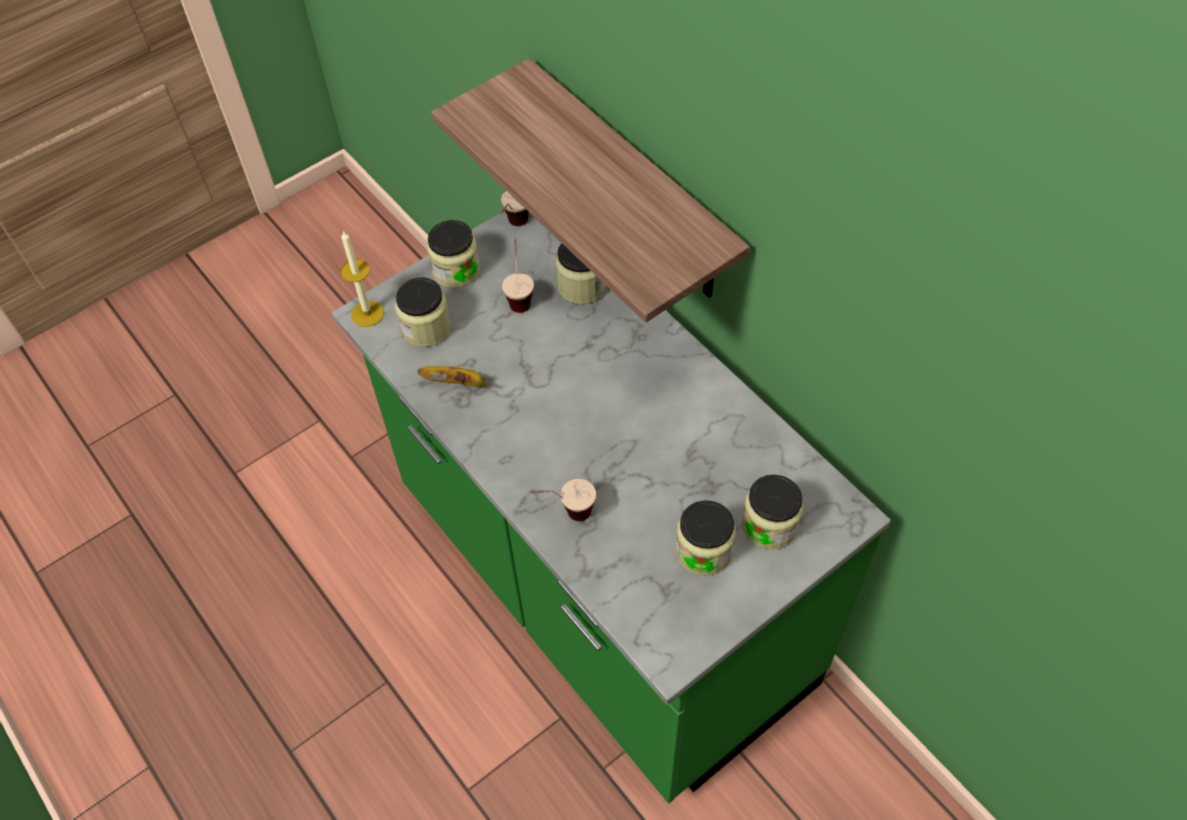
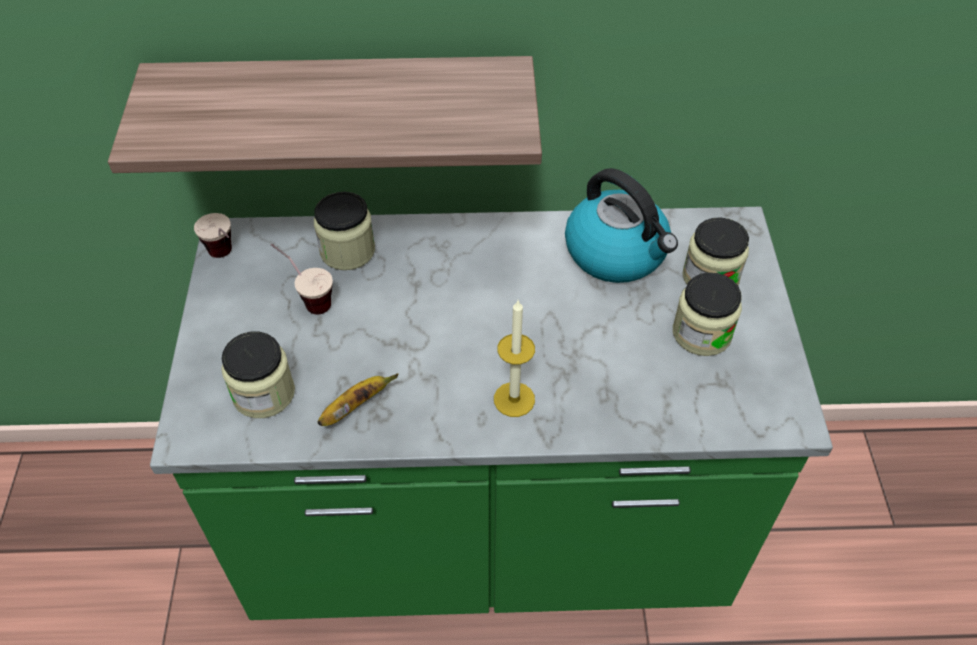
camera: 55 degrees left, 5 degrees down
(367, 313) = (189, 433): candle -> candle (514, 399)
(456, 270) = (223, 329): jar -> none
(565, 514) = (583, 408): cup -> none
(735, 448) = (617, 253): none -> kettle

